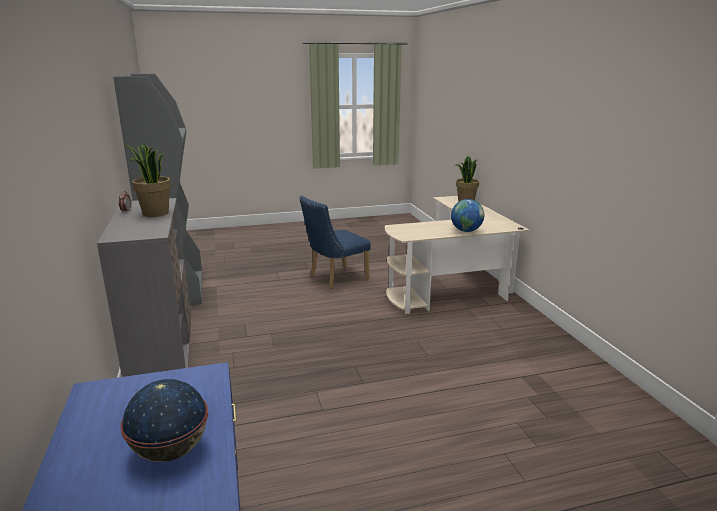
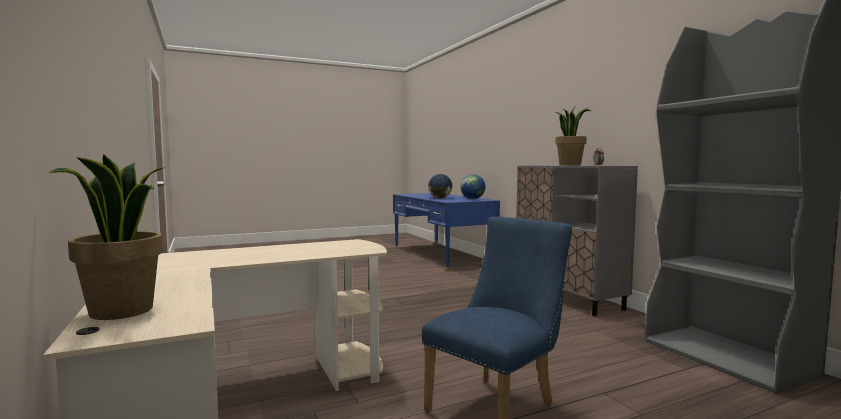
camera: 170 degrees right, 15 degrees down
(466, 231) = (249, 250): globe -> globe (472, 199)

